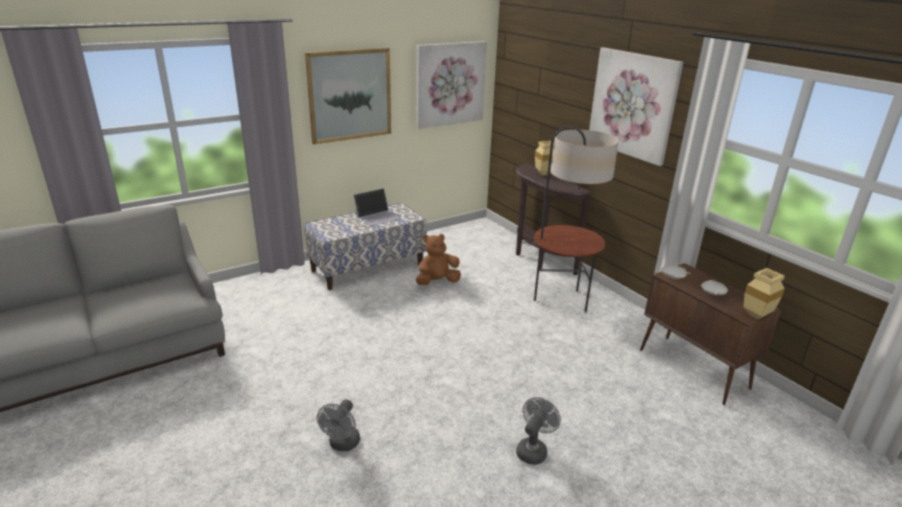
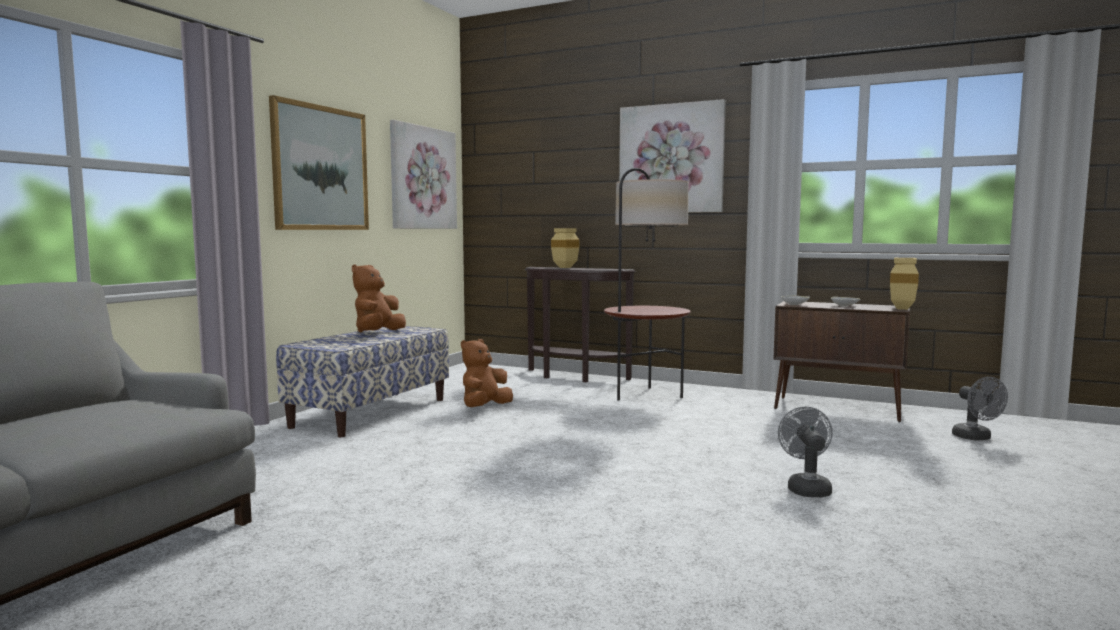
camera: 30 degrees left, 20 degrees down
(342, 445) = (586, 547): grey fan -> grey fan (976, 438)
(377, 216) = (378, 333): laptop -> brown plush toy

